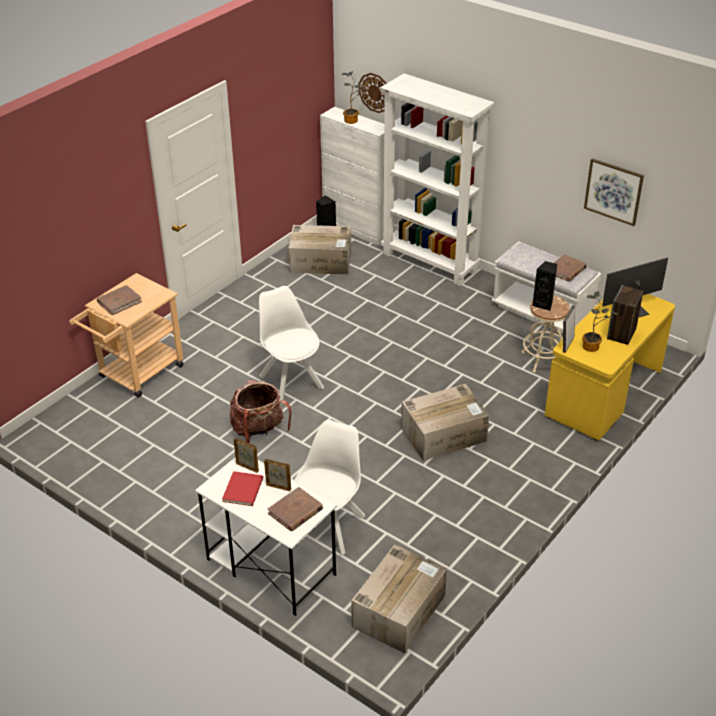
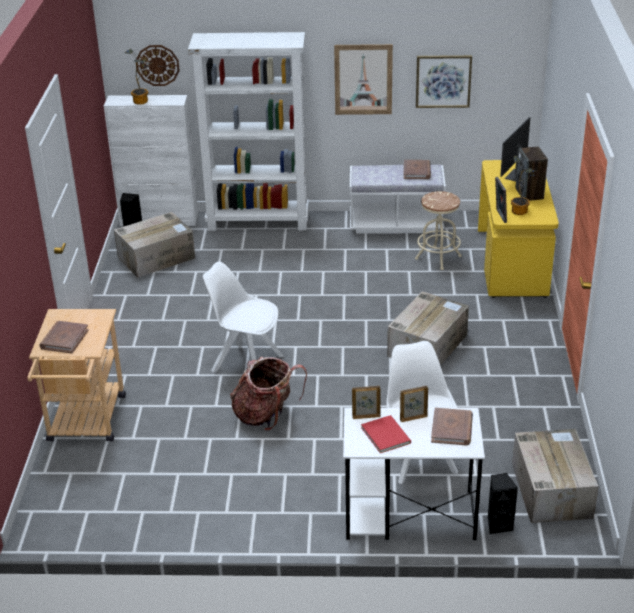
camera: 35 degrees left, 5 degrees down
(541, 164) = (363, 79): none -> picture
(544, 304) = (434, 200): black speaker -> black speaker (498, 525)

